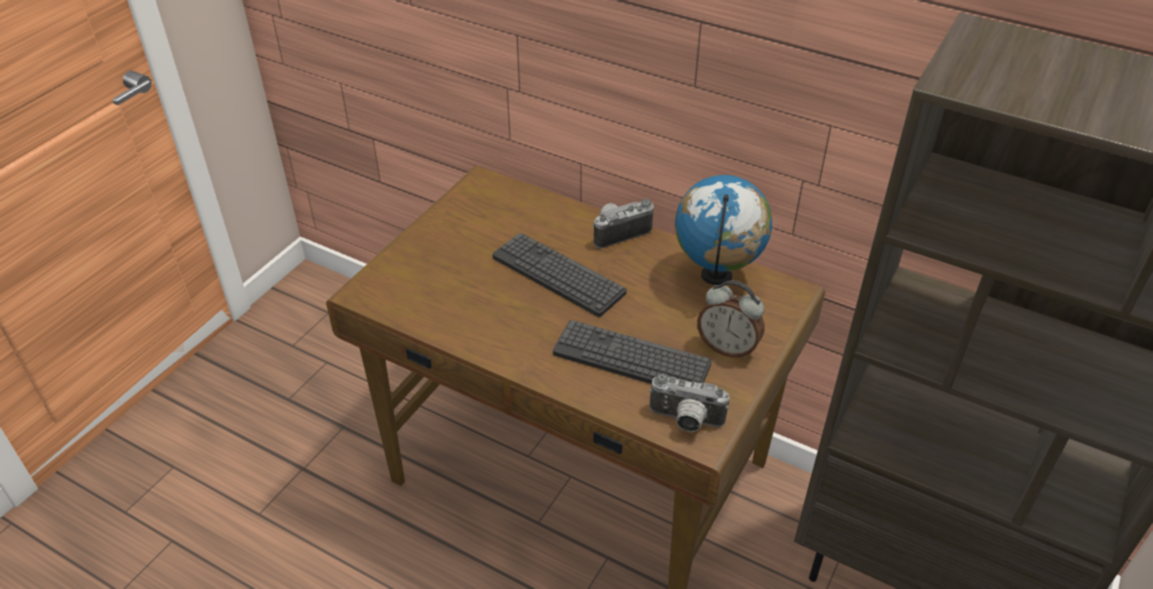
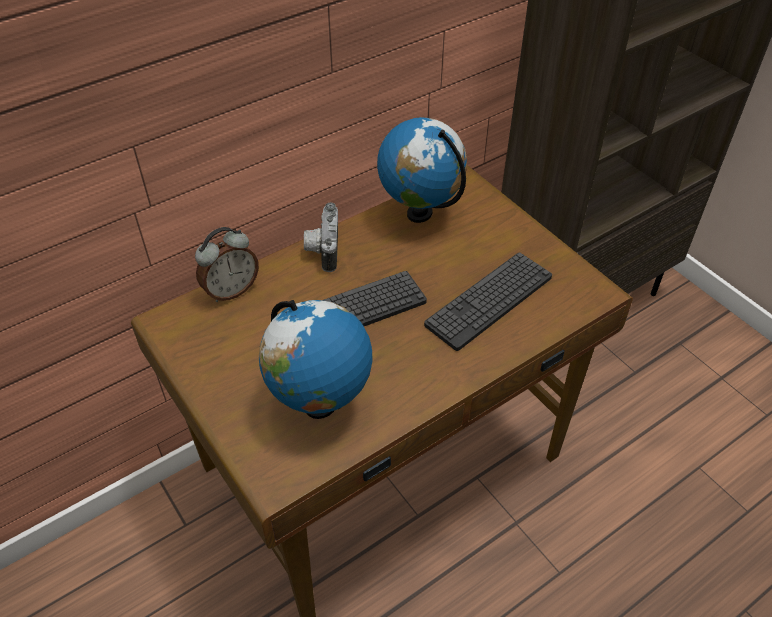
camera: 65 degrees left, 5 degrees up
(445, 291) = (320, 405): none -> globe
(685, 421) = (575, 295): camera -> none
(728, 347) = (505, 239): alarm clock -> alarm clock (231, 290)

